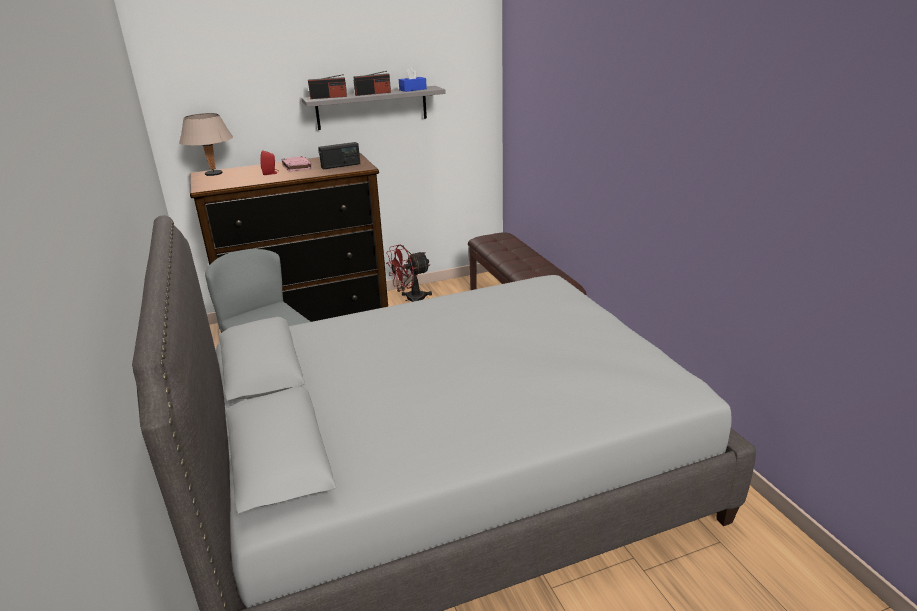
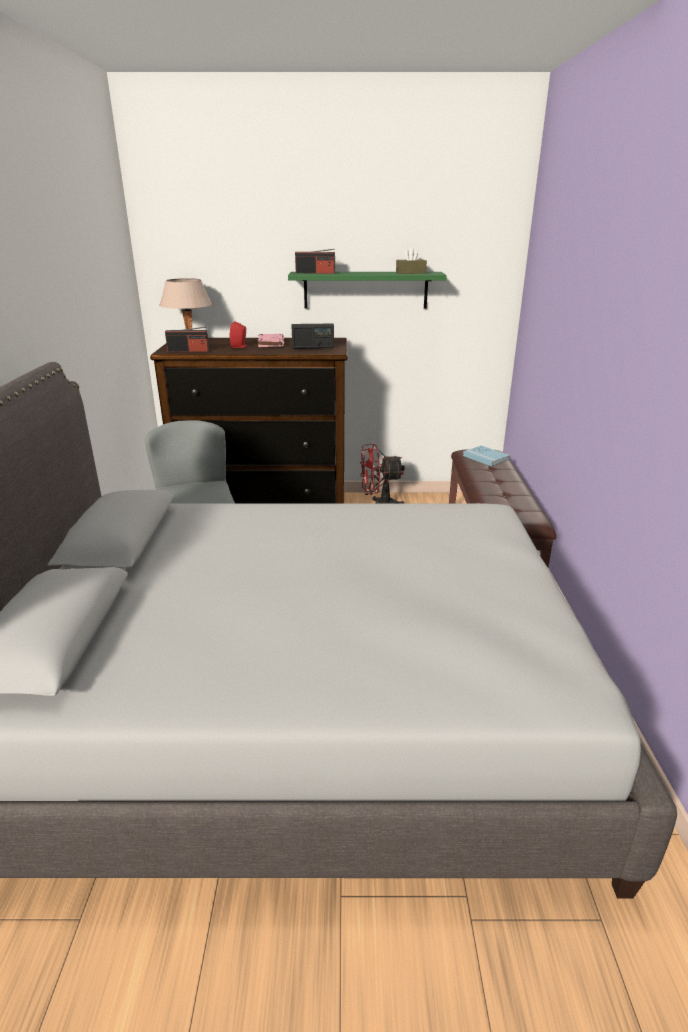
camera: 20 degrees right, 0 degrees up
(372, 107) = (365, 290): grey shelf -> green shelf
(373, 93) = (364, 273): radio -> radio (188, 351)
(413, 89) = (410, 273): blue tissue box -> brown tissue box
(500, 240) = (485, 457): none -> blue book

